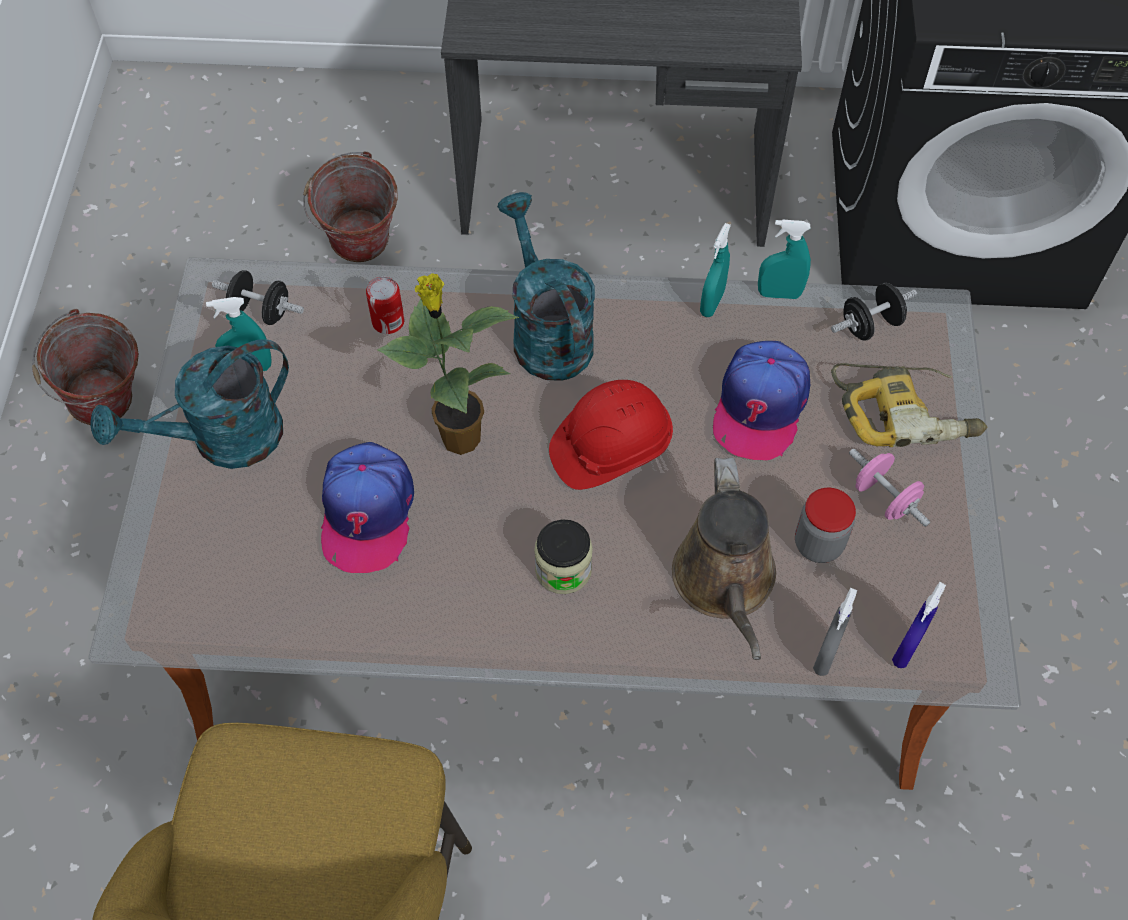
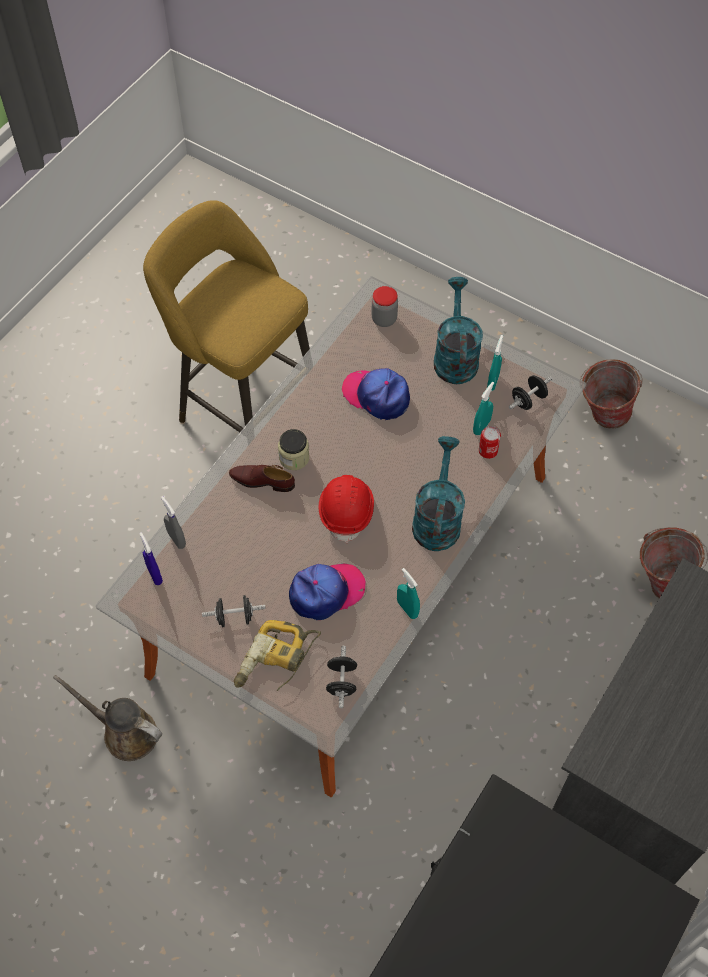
camera: 120 degrees right, 0 degrees up
(458, 436) = (396, 450): potted plant -> none
(546, 332) = (437, 518): turquoise watering can -> turquoise watering can turned 90 degrees counterclockwise
(636, 592) = (262, 481): none -> brown shoe
(725, 583) = (241, 519): brown watering can -> brown watering can (125, 732)
(759, 406) = (326, 592): cap -> cap turned 105 degrees clockwise
(779, 294) = (392, 647): turquoise spray bottle -> turquoise spray bottle (481, 427)
(818, 544) = (232, 571): jar -> jar (384, 319)
(884, 498) = (235, 617): pink dumbbell -> black dumbbell

